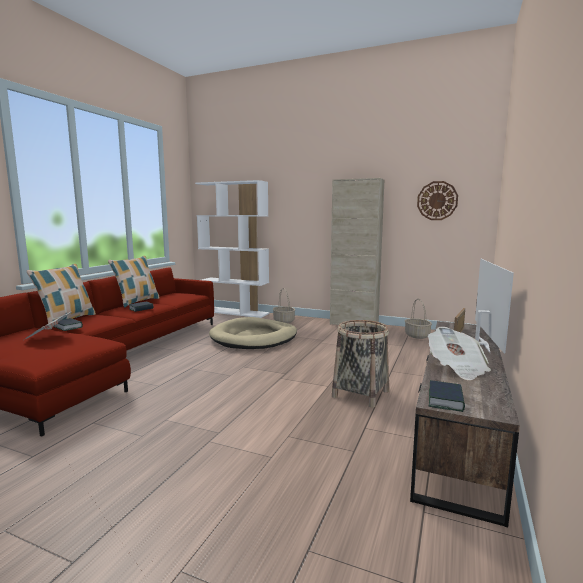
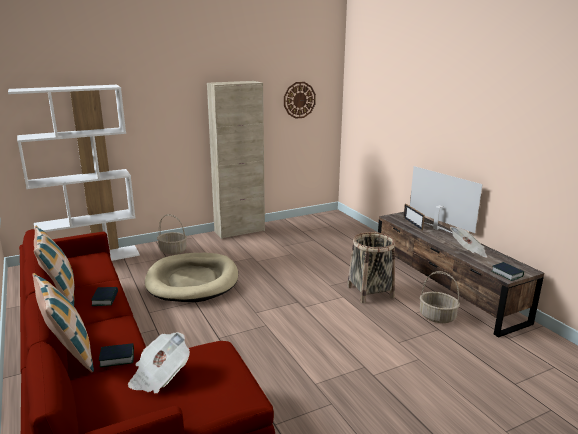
camera: 50 degrees left, 10 degrees up
(417, 335) = (304, 226): basket -> basket (437, 316)

